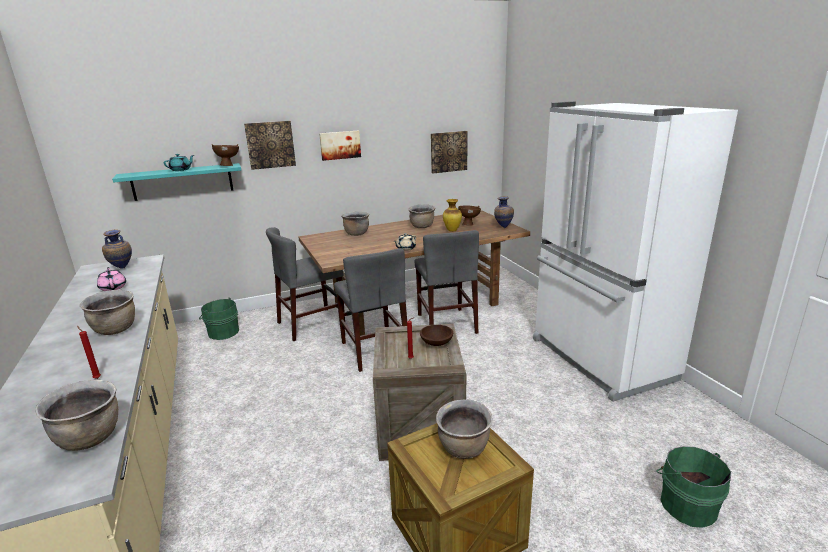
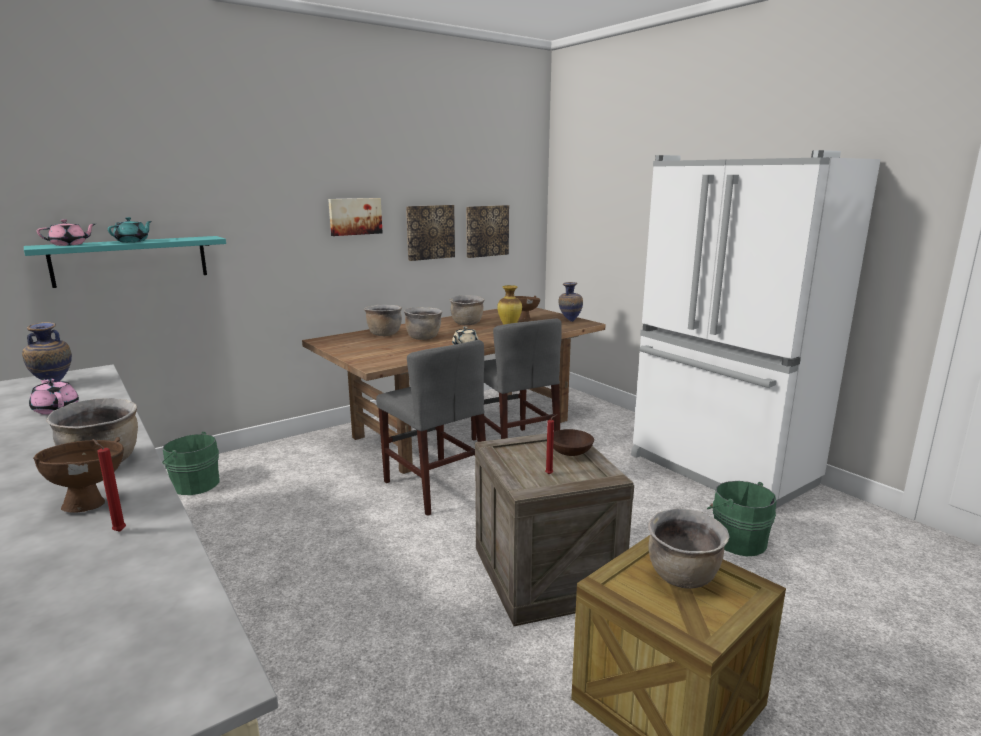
camera: 15 degrees left, 5 degrees down
(90, 438) = (172, 618): brown cooking pot -> brown cooking pot (423, 337)
(141, 173) = (69, 244): none -> pink teapot
(229, 165) = (205, 237): brown bowl -> brown bowl (92, 502)
(270, 144) = (262, 211): picture -> picture (430, 232)
(311, 324) = (327, 462): grey chair -> none
(686, 504) = (909, 619): green bucket -> green bucket (737, 540)

